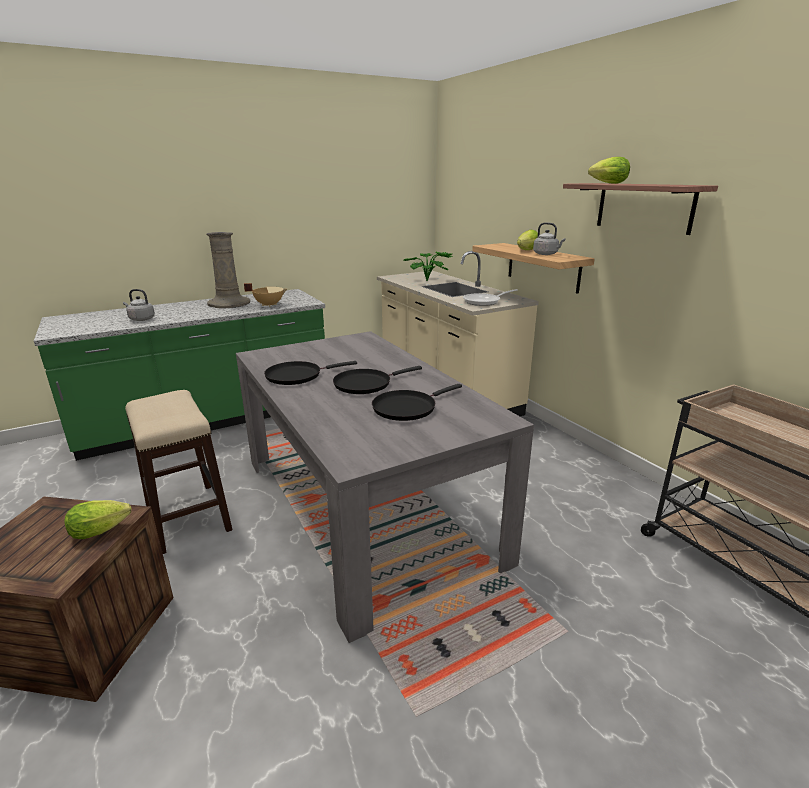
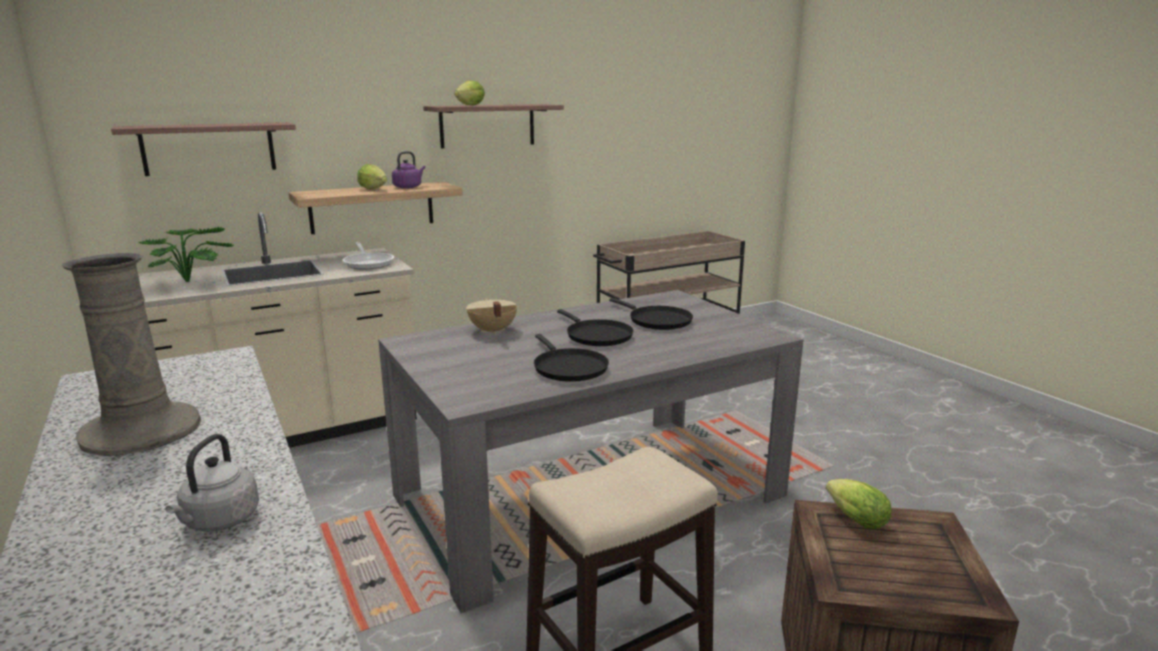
camera: 90 degrees left, 5 degrees down
(269, 305) = (214, 387): beige cooking pot -> beige cooking pot (492, 331)
(478, 206) = (209, 148): none -> shelf
(546, 254) = (408, 187): grey kettle -> purple kettle

